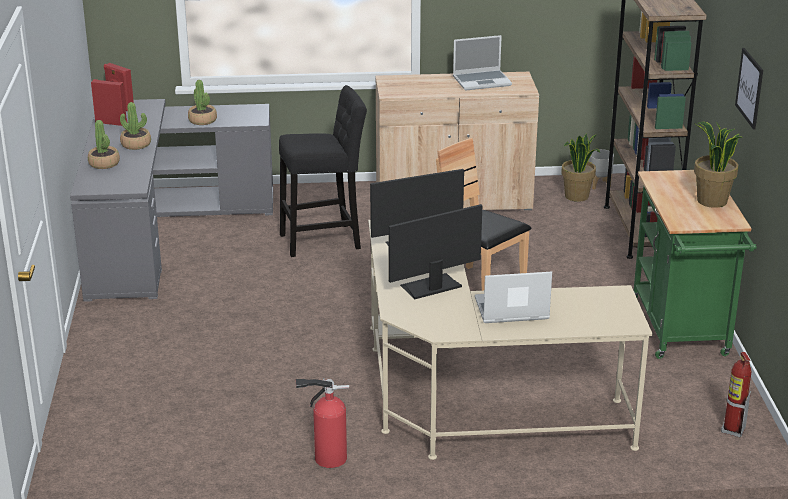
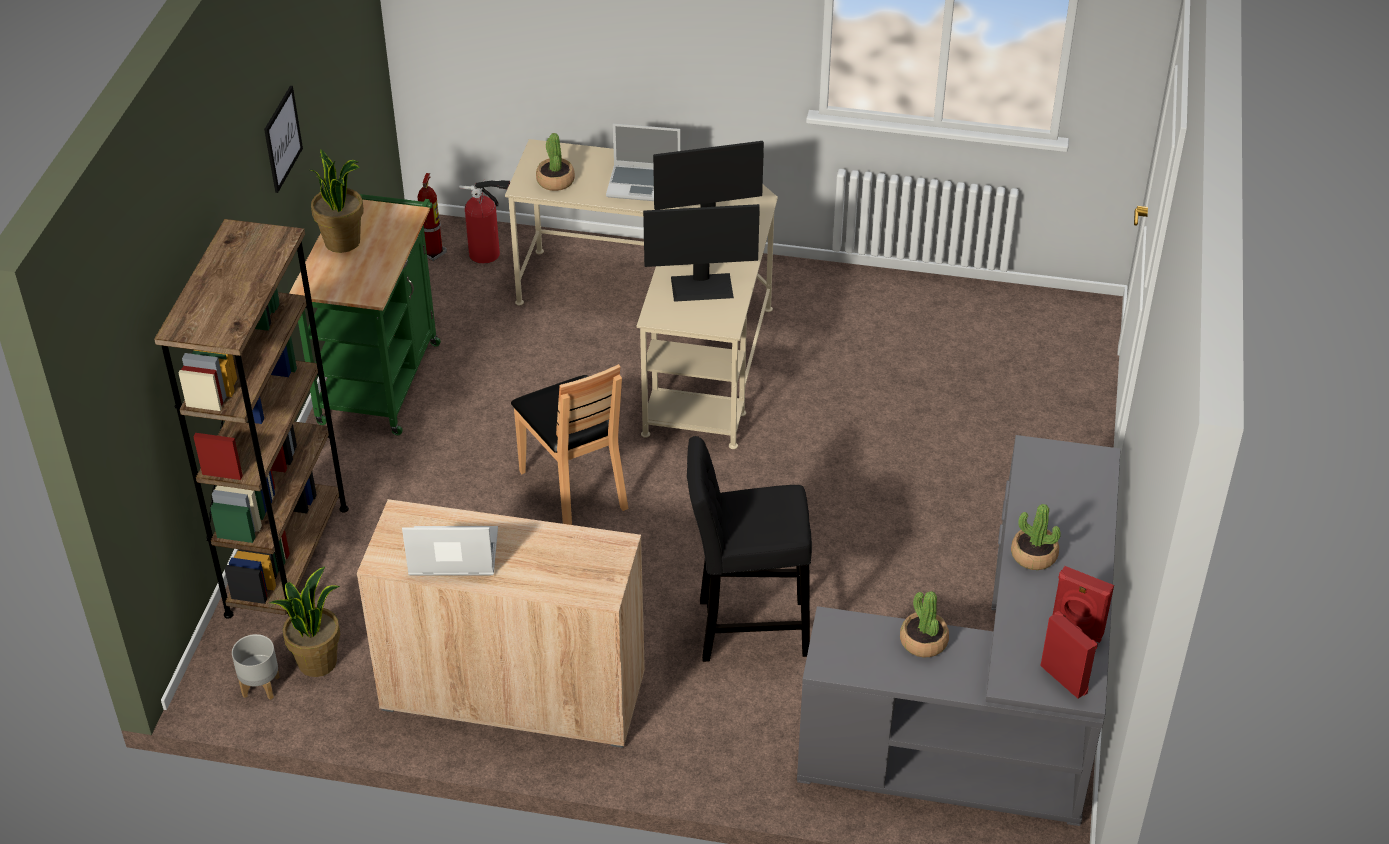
camera: 165 degrees left, 15 degrees up
(104, 163) = (1079, 513): potted plant -> potted plant (555, 181)
(327, 458) = (834, 290): fire extinguisher -> fire extinguisher (488, 254)

